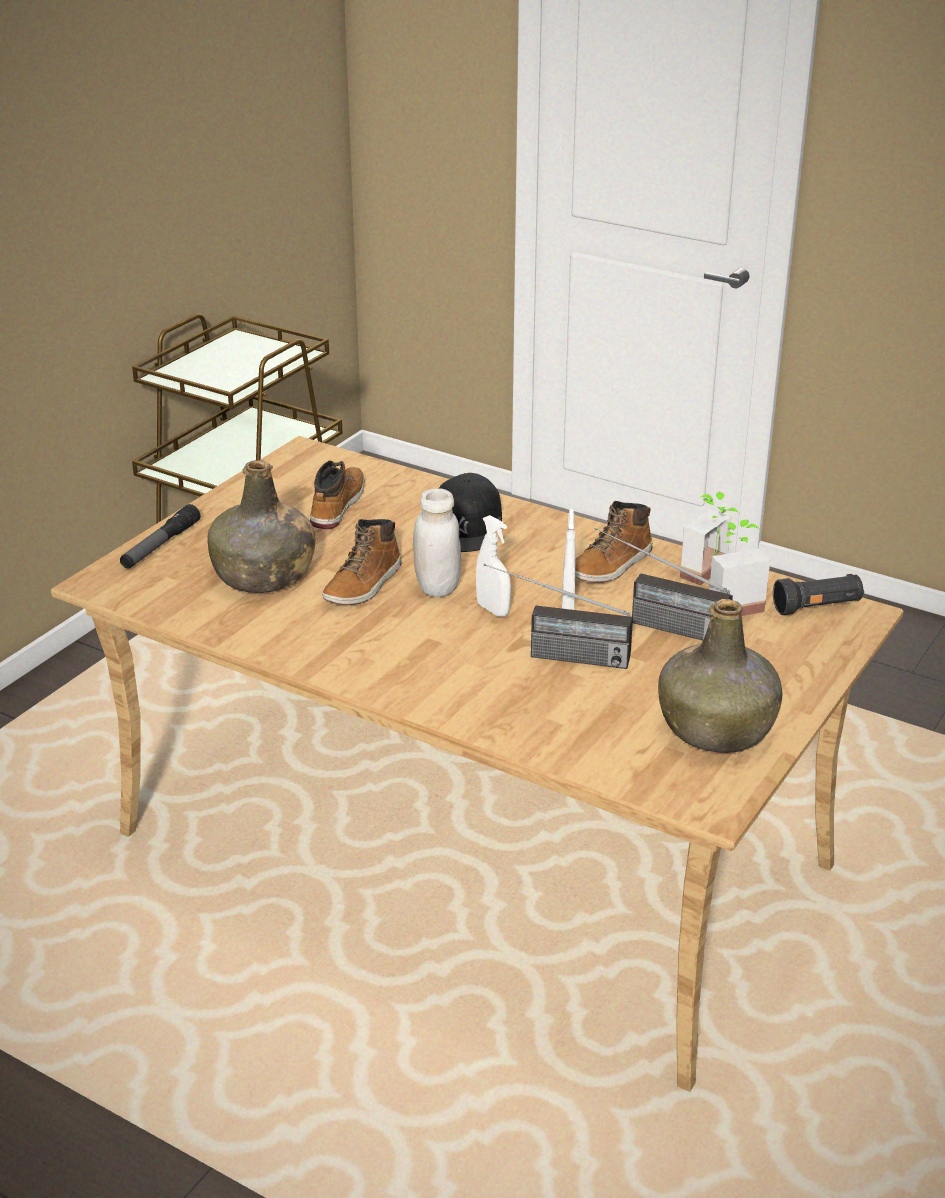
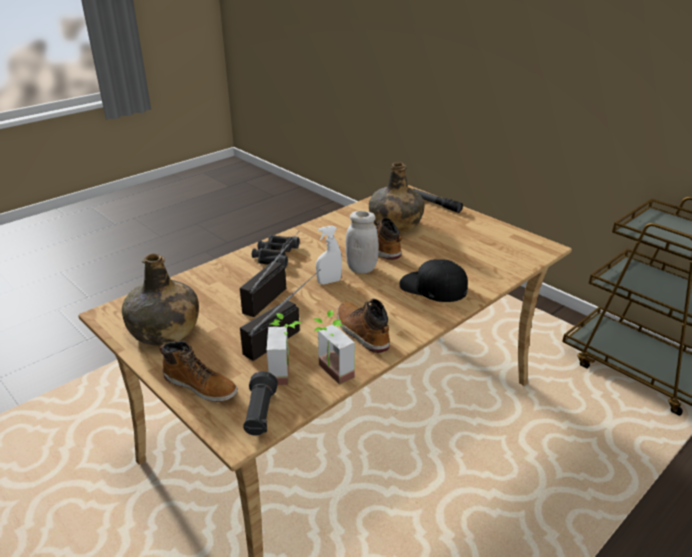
camera: 105 degrees right, 0 degrees up
(337, 506) = (469, 250): boot -> boot (201, 386)
(429, 678) = (275, 255): none -> black binoculars
(568, 608) = (318, 306): white spray bottle -> none

